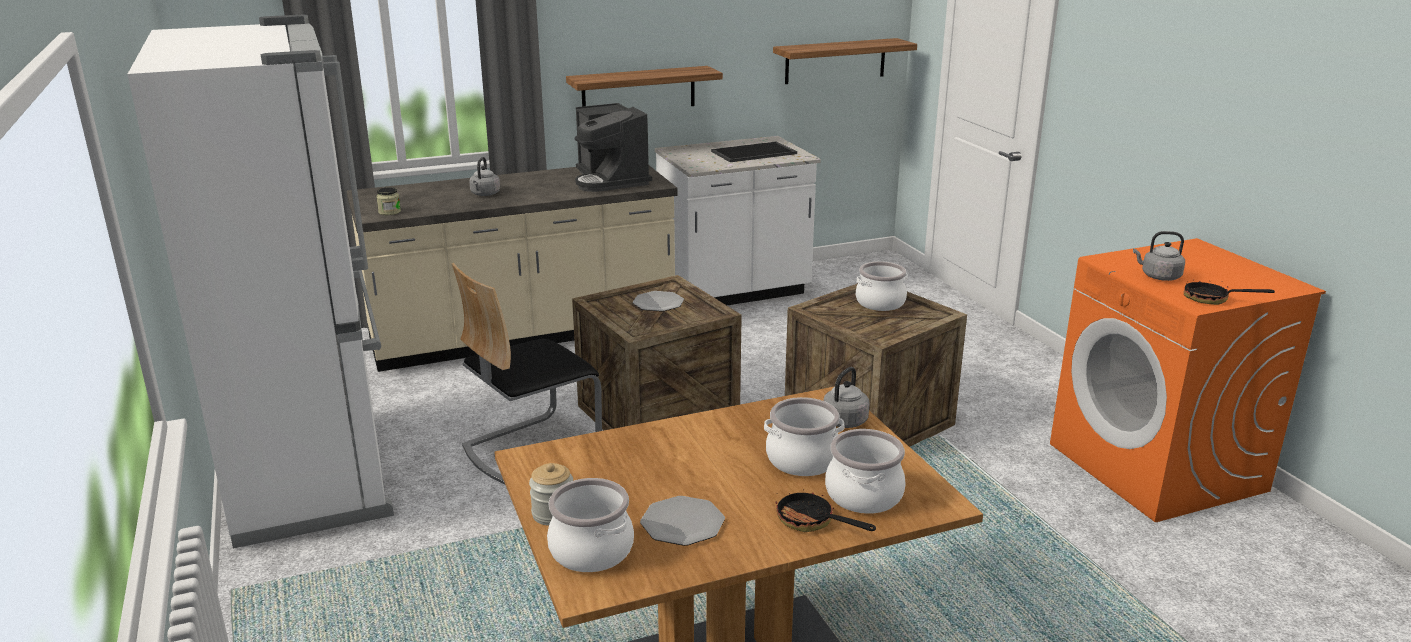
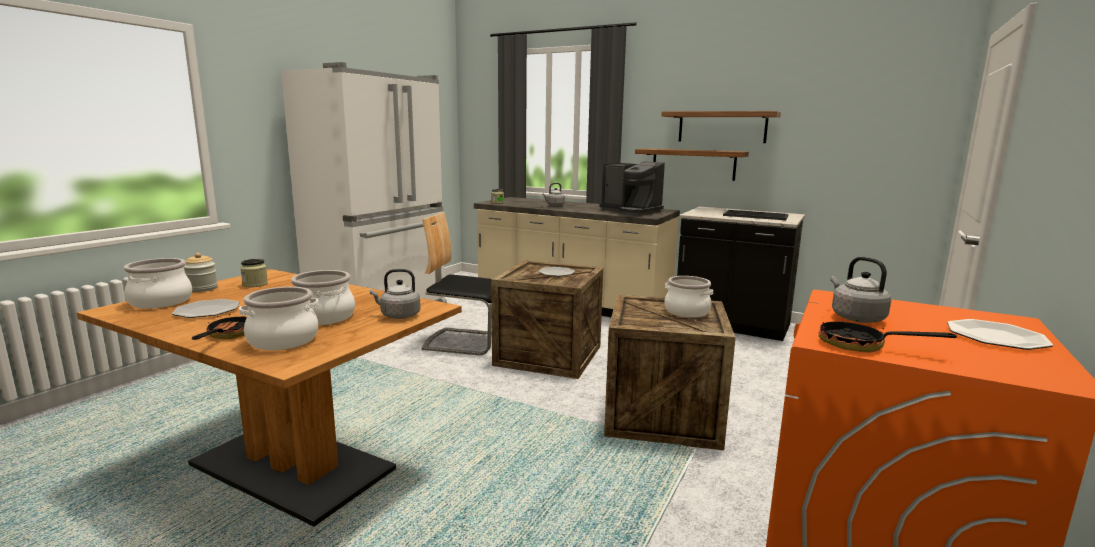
camera: 50 degrees right, 10 degrees down
(581, 475) = (255, 284): none -> jar
(611, 180) = (631, 211): coffee machine -> coffee machine turned 75 degrees counterclockwise
(734, 292) = (732, 325): white counter -> black counter
(835, 61) = (872, 159): shelf -> shelf (722, 127)
(1213, 299) = (862, 346): frying pan -> frying pan turned 45 degrees counterclockwise
(1222, 264) = (996, 337): none -> plate

